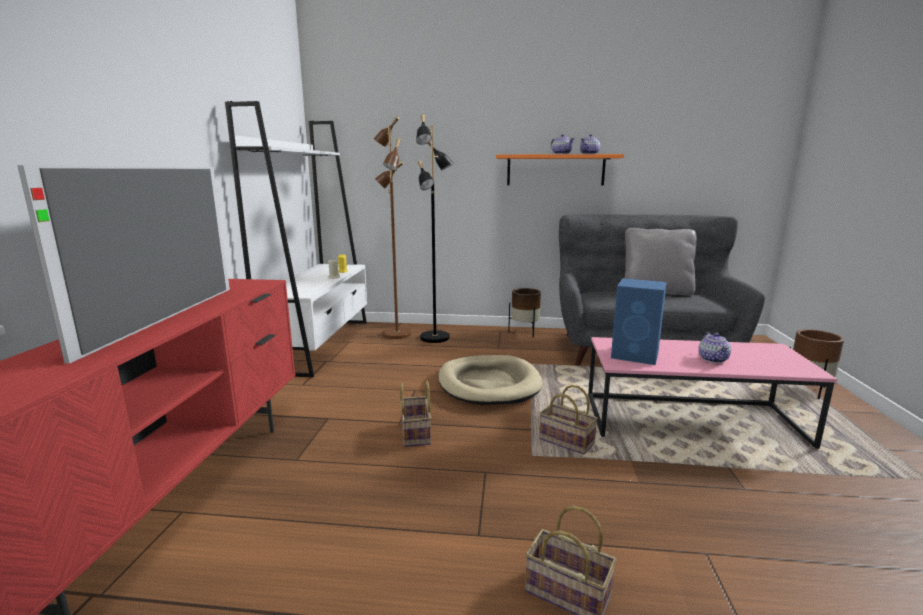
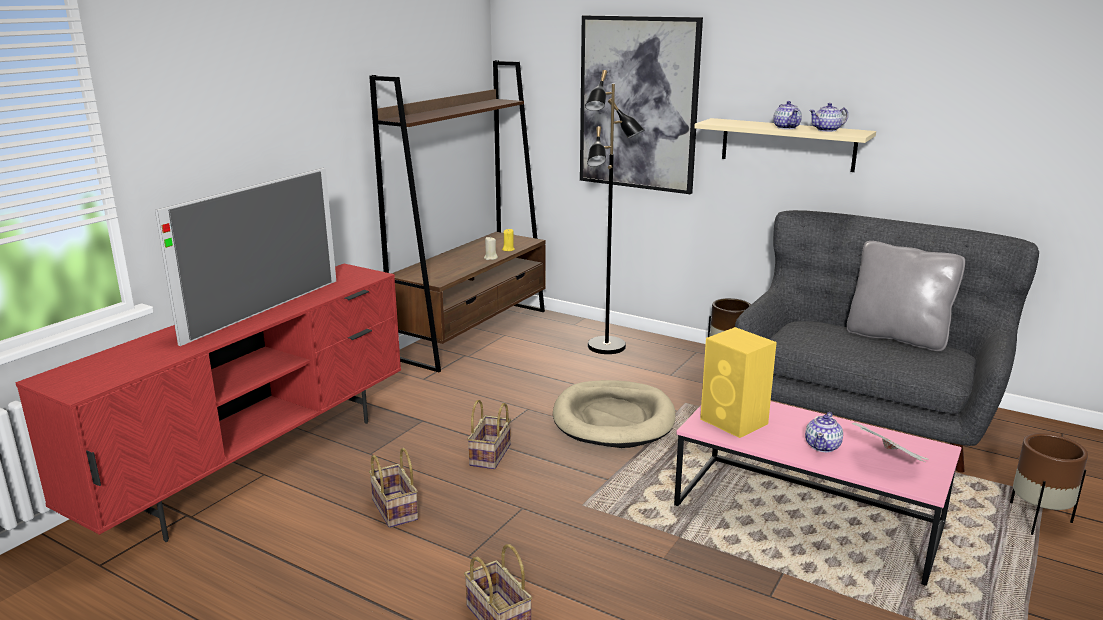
camera: 25 degrees right, 5 degrees up
(320, 345) = (473, 333): white bookcase -> brown bookcase
(396, 334) = (565, 333): brown floor lamp -> none
(438, 149) = (638, 104): none -> picture
(555, 170) = (787, 144): orange shelf -> beige shelf
(564, 441) = (631, 500): basket -> basket (393, 509)
(636, 355) = (735, 422): blue speaker -> yellow speaker
(764, 360) = (889, 461): none -> newspaper

